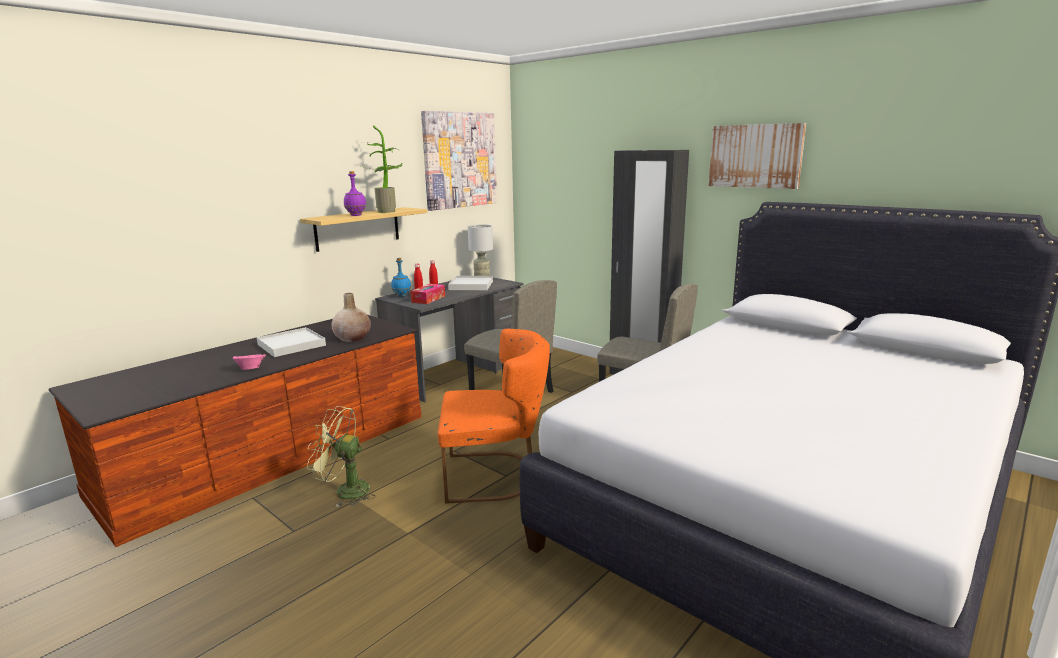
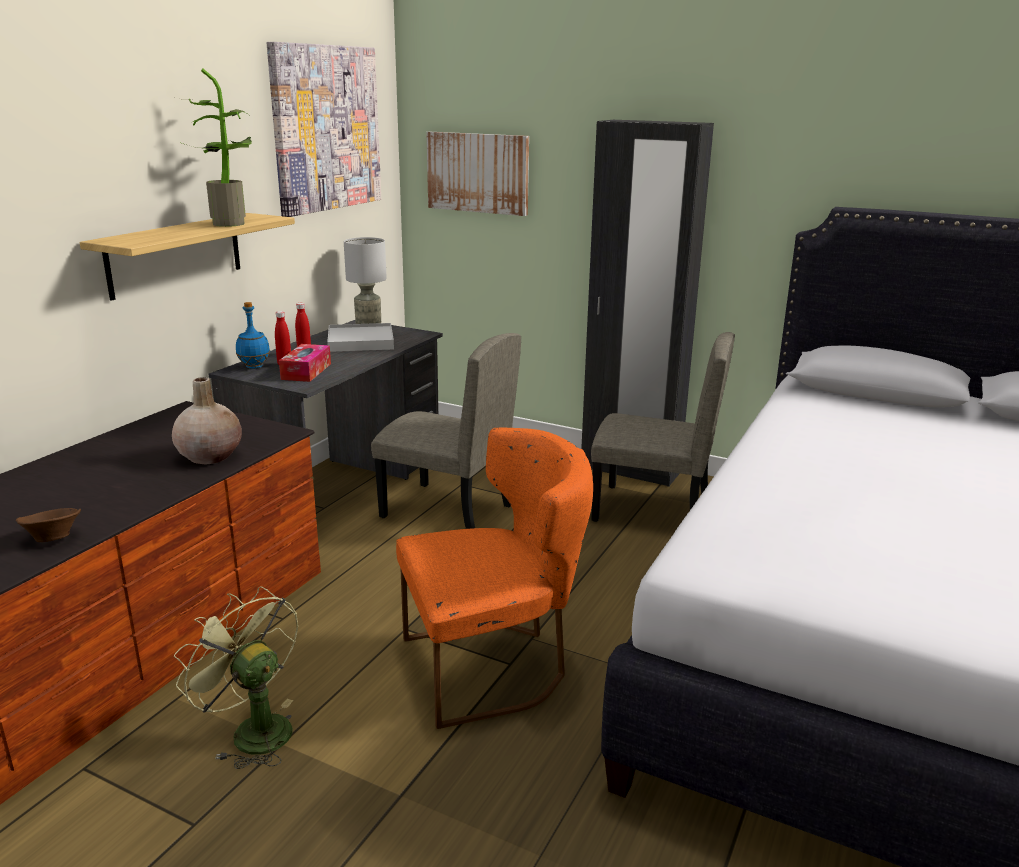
camera: 15 degrees left, 5 degrees up
(250, 369) = (52, 539): pink bowl -> brown bowl
(291, 345) = (102, 478): white tray -> none
(345, 491) = (252, 730): green fan -> green fan turned 45 degrees clockwise
(356, 215) = (183, 233): purple bottle -> none
(755, 156) = (819, 137): picture -> picture (478, 173)

